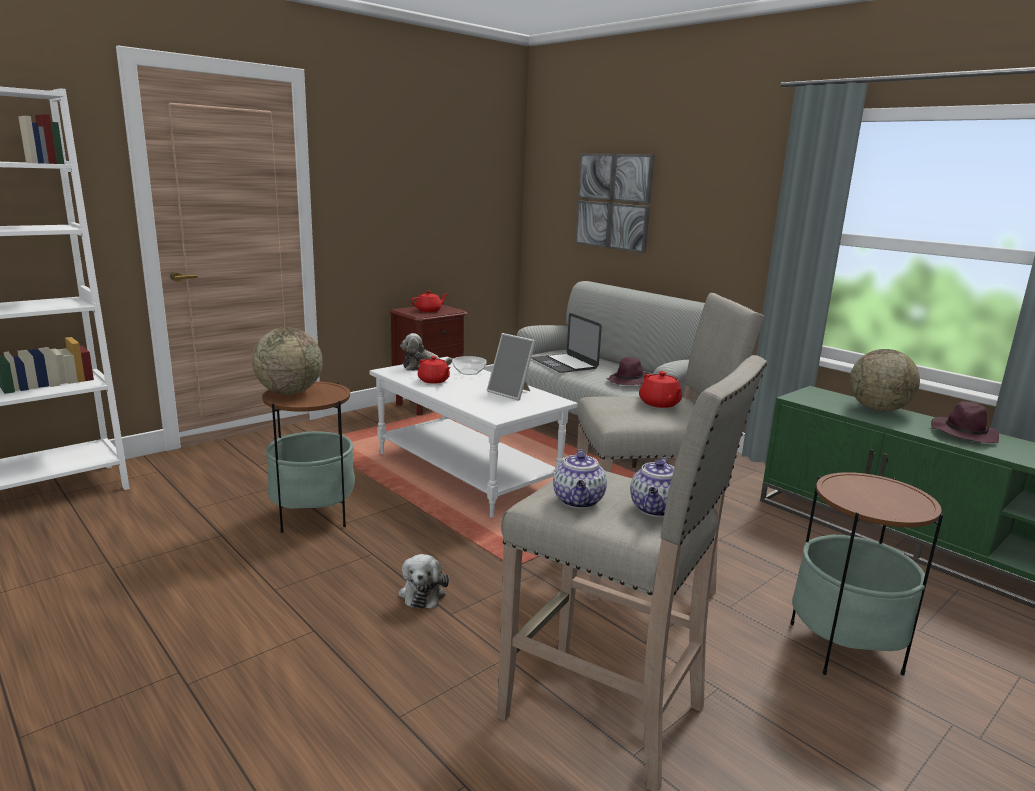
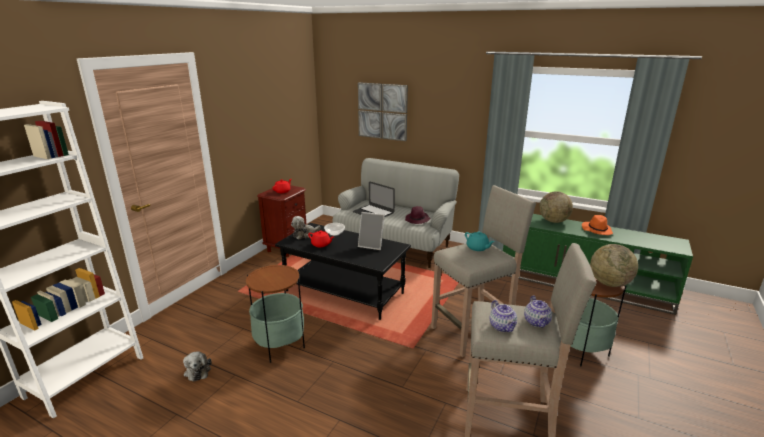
camera: 20 degrees left, 5 degrees up
(289, 392) = (262, 279): globe -> globe (609, 283)
(423, 593) = (379, 378): plush toy -> plush toy (197, 370)
(467, 472) = (345, 292): white coffee table -> black coffee table
(659, 404) = (477, 248): red teapot -> turquoise teapot
(963, 434) = (596, 230): purple hat -> orange hat

